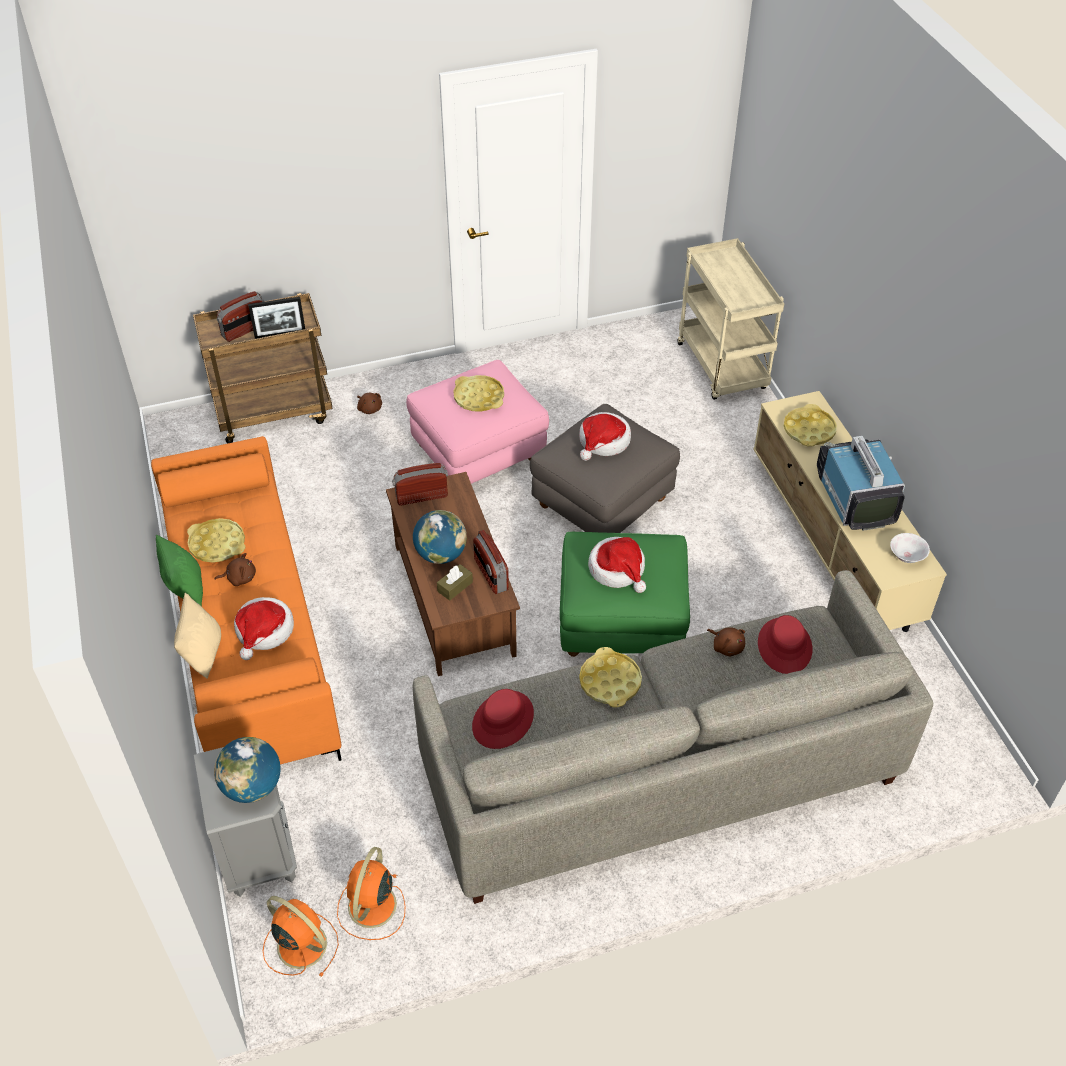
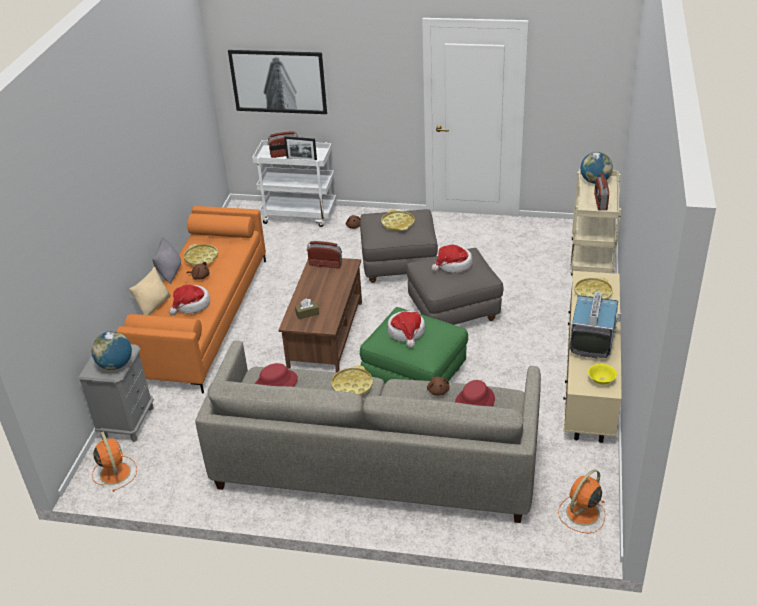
camera: 30 degrees right, 10 degrees down
(185, 587) = (170, 273): green pillow -> grey pillow
(210, 217) = (278, 81): none -> picture
(275, 413) = (300, 215): brown cart -> white cart
(371, 907) = (163, 469): orange fan -> orange fan (582, 513)
(441, 554) = (312, 295): globe -> globe (595, 181)
(479, 453) = (399, 265): pink ottoman -> grey ottoman
(490, 575) = (332, 313): radio -> radio (600, 202)
(907, 556) = (601, 380): white bowl -> yellow bowl

